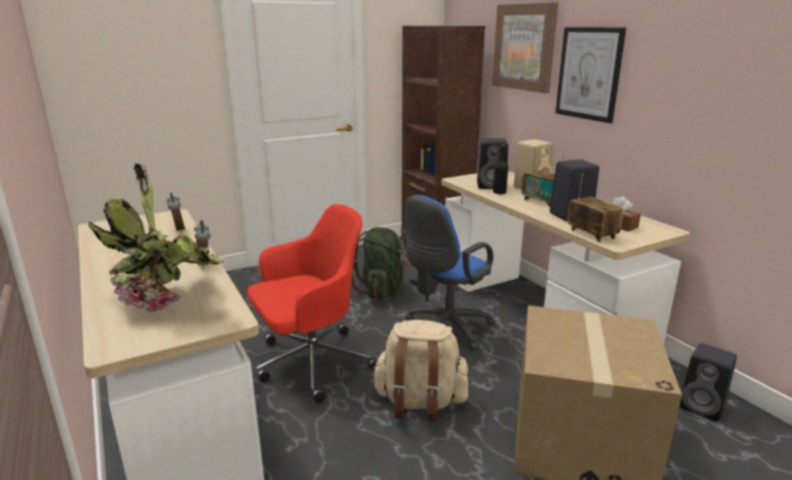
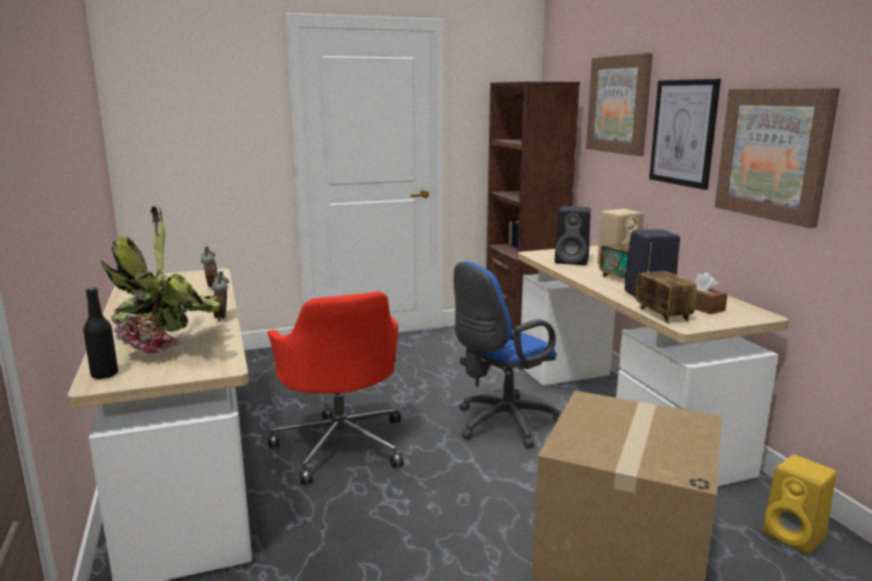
camera: 10 degrees right, 5 degrees down
(311, 363) = (341, 444): red office chair -> red office chair turned 90 degrees clockwise
(381, 290) = (443, 377): green backpack -> none
(420, 402) = (448, 495): beige backpack -> none
(499, 192) = (577, 268): black bottle -> black bottle (104, 375)
(677, 94) = (774, 154): none -> picture
(703, 407) = (796, 536): black speaker -> yellow speaker

